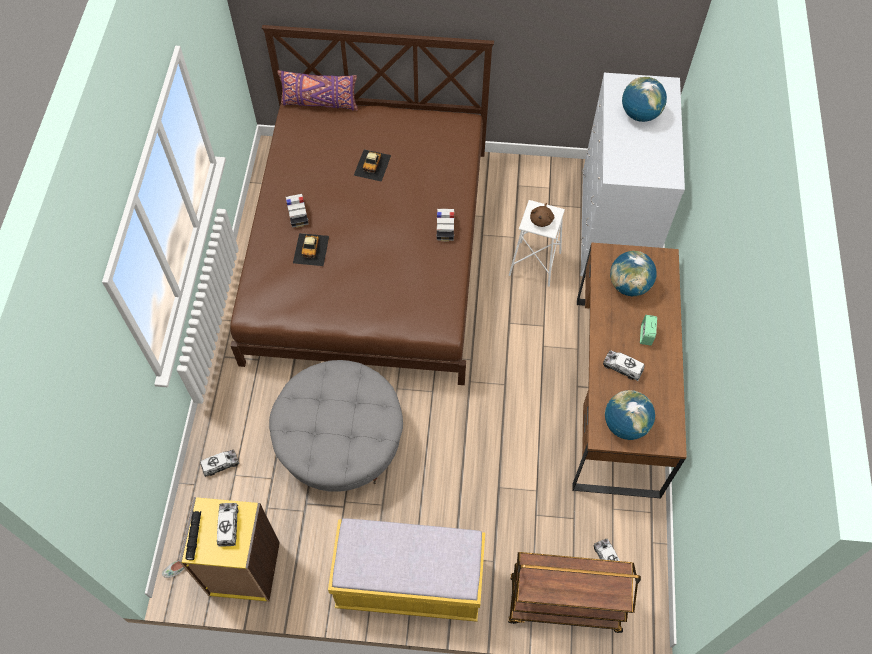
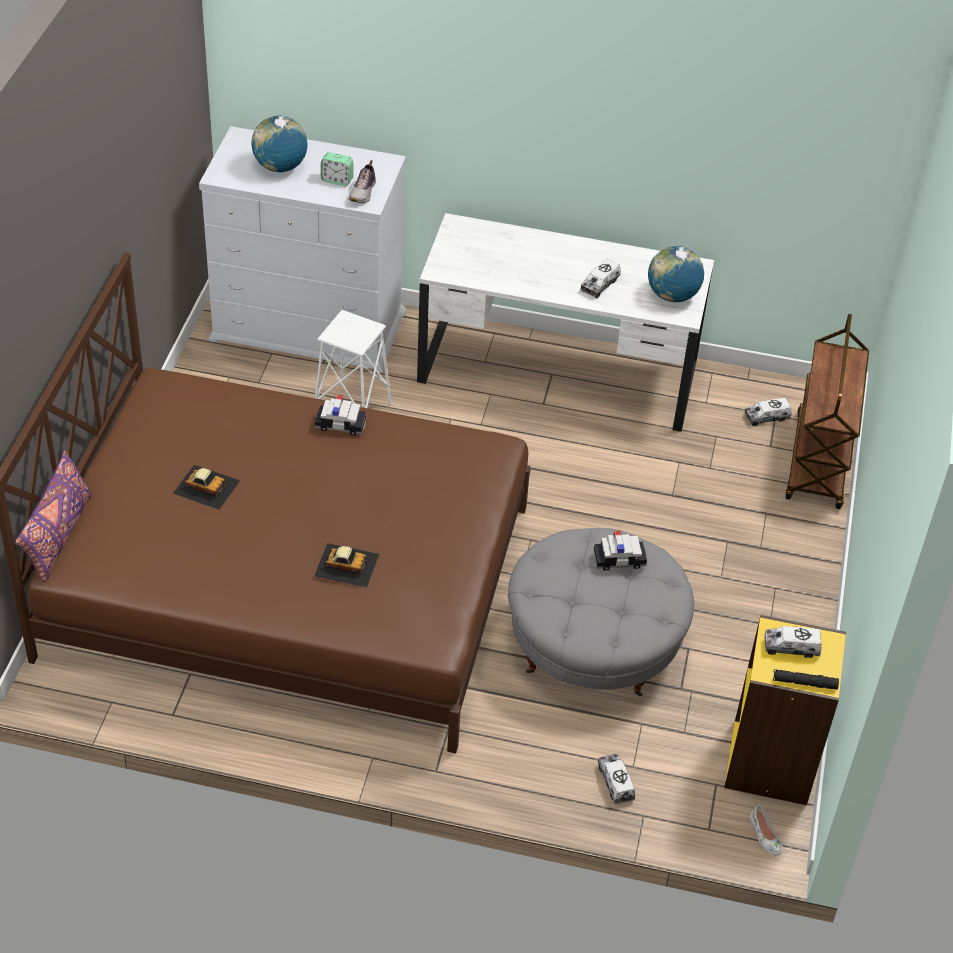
camera: 85 degrees left, 15 degrees down
(297, 214) = (275, 577): toy car -> toy car (619, 560)
(409, 583) = (792, 593): yellow bench -> none
(541, 219) = (353, 331): brown plush toy -> none
(616, 393) = (557, 372): brown desk -> white desk
(627, 169) = (363, 192): none -> shoe
(629, 285) = (489, 260): globe -> none
(646, 335) = (560, 259): alarm clock -> alarm clock (337, 180)

